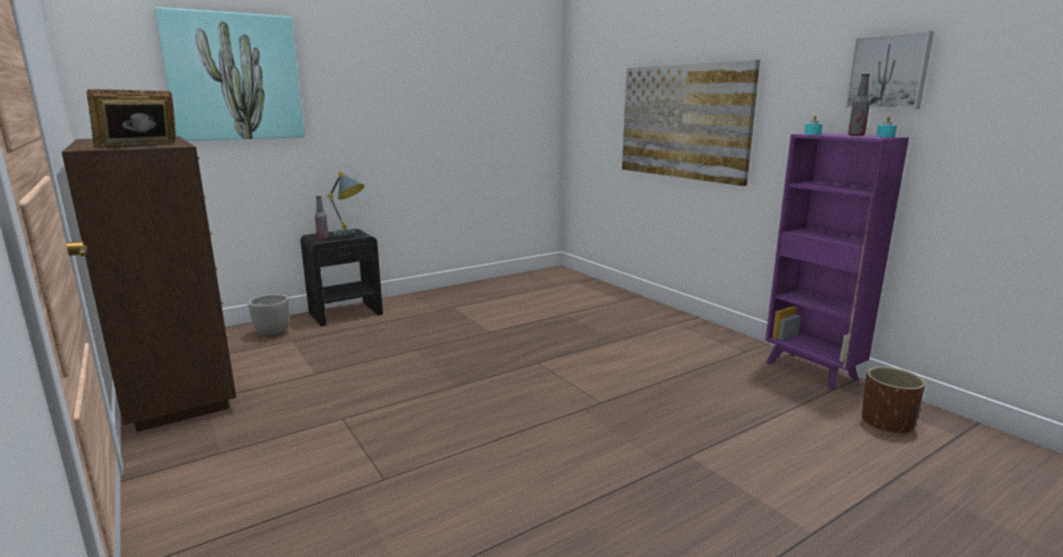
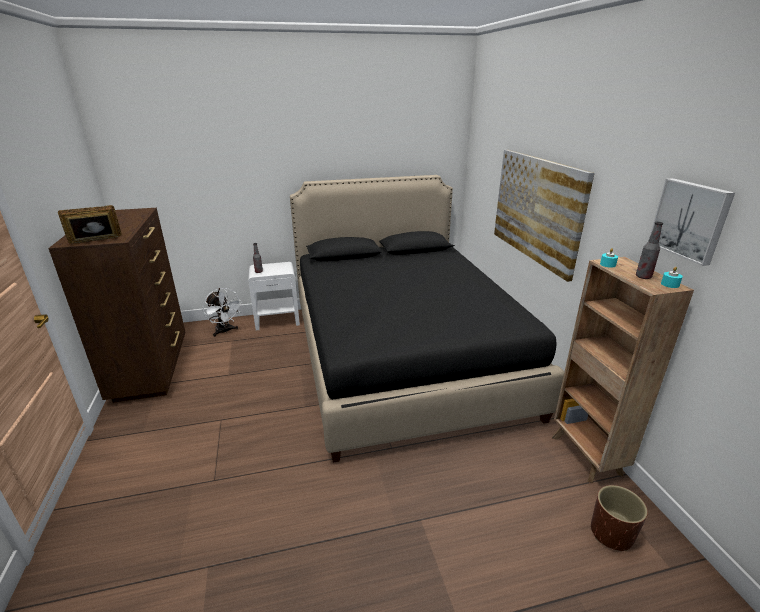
camera: 20 degrees right, 10 degrees up
(234, 77) = (201, 158): picture -> none
(273, 333) = (225, 331): planter -> white fan
(346, 313) = (277, 320): black nightstand -> white nightstand
(350, 235) = (279, 269): grey table lamp -> none
(543, 324) = (401, 356): none -> black bed
(812, 371) = (586, 456): purple bookcase -> brown bookcase

